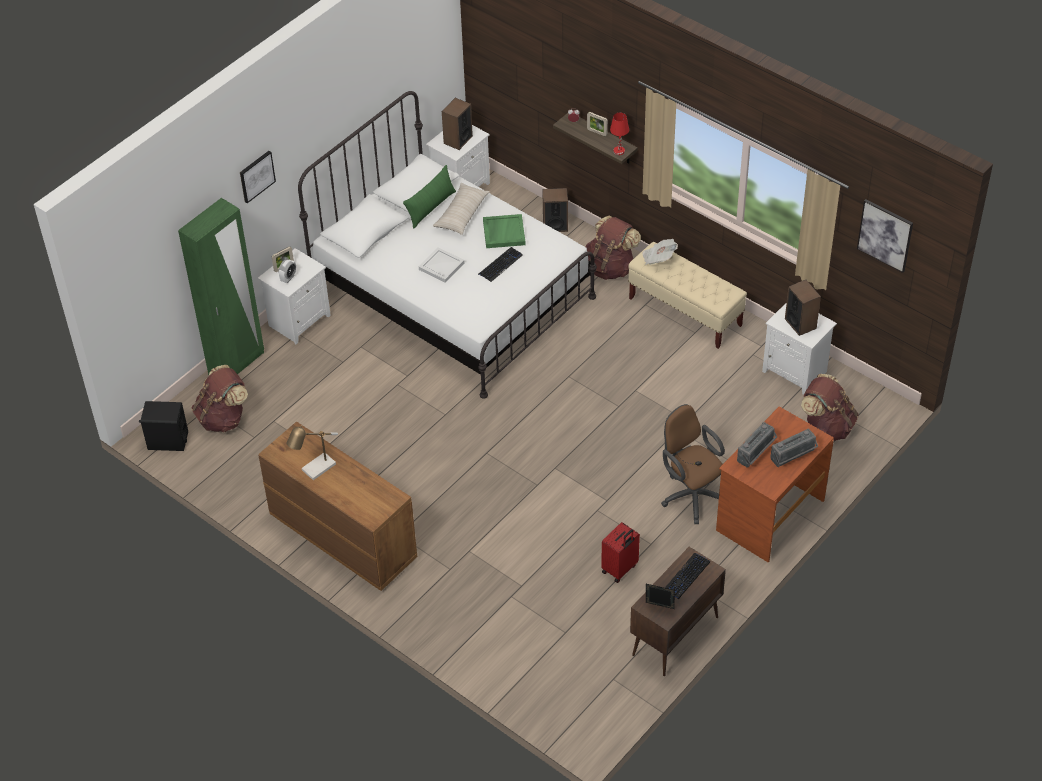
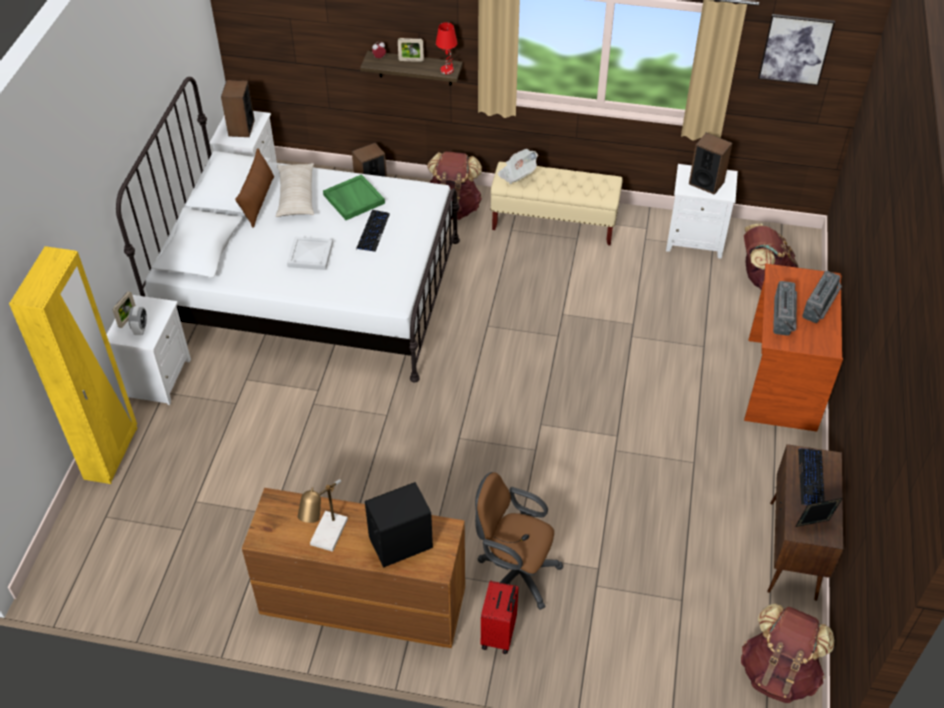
camera: 30 degrees left, 0 degrees up
(167, 441) = (76, 579): black speaker -> black speaker (400, 543)
(223, 418) = (131, 522): brown backpack -> brown backpack (778, 673)
(237, 364) = (112, 453): green wardrobe -> yellow wardrobe
(256, 176) = (71, 210): picture -> none
(431, 207) = (258, 201): green pillow -> brown pillow
(620, 569) = (684, 503): red suitcase -> red suitcase (499, 635)
(691, 494) = (693, 394): brown office chair -> brown office chair (514, 573)

